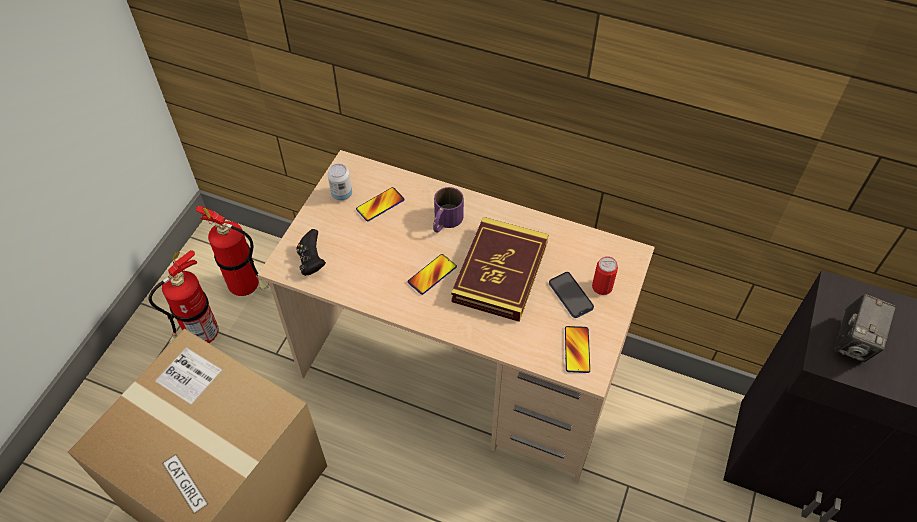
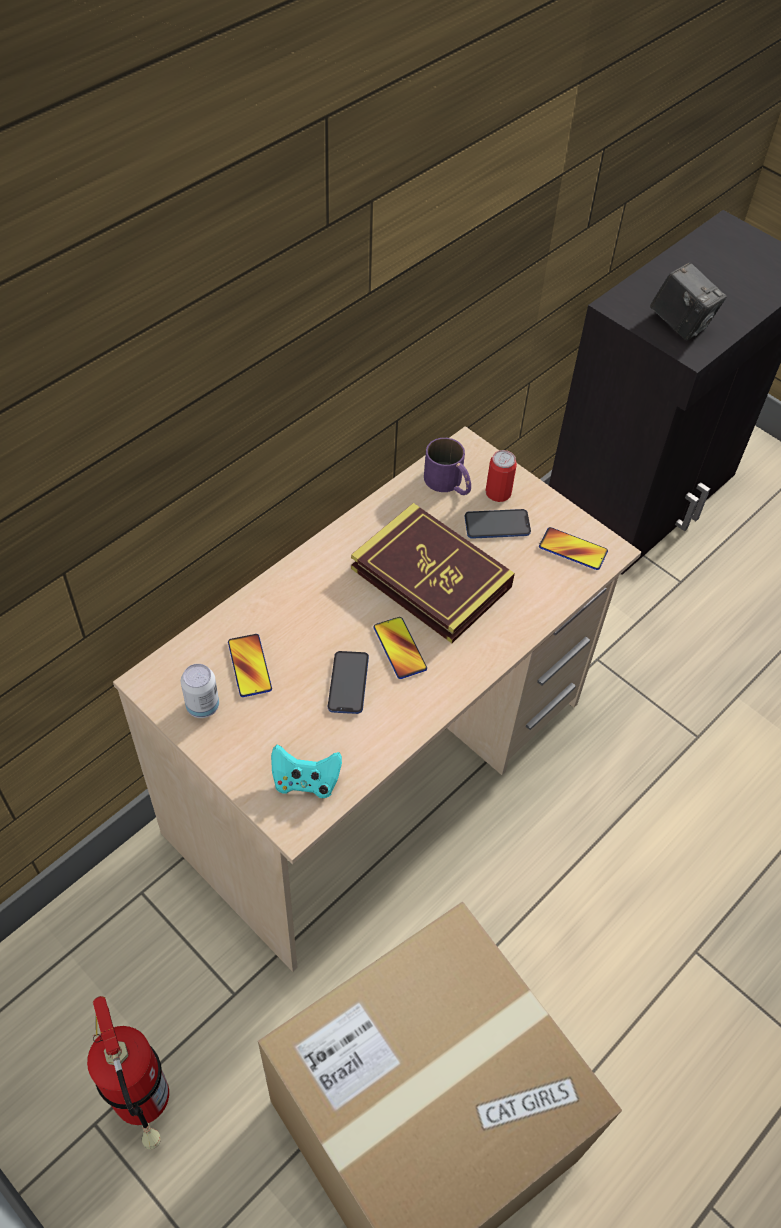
camera: 70 degrees left, 0 degrees up
(248, 288) = (91, 1002): fire extinguisher -> none
(311, 261) = (305, 781): black game controller -> turquoise game controller
(391, 257) = (348, 683): none -> phone
(445, 222) = (321, 604): purple mug -> purple mug (449, 484)

